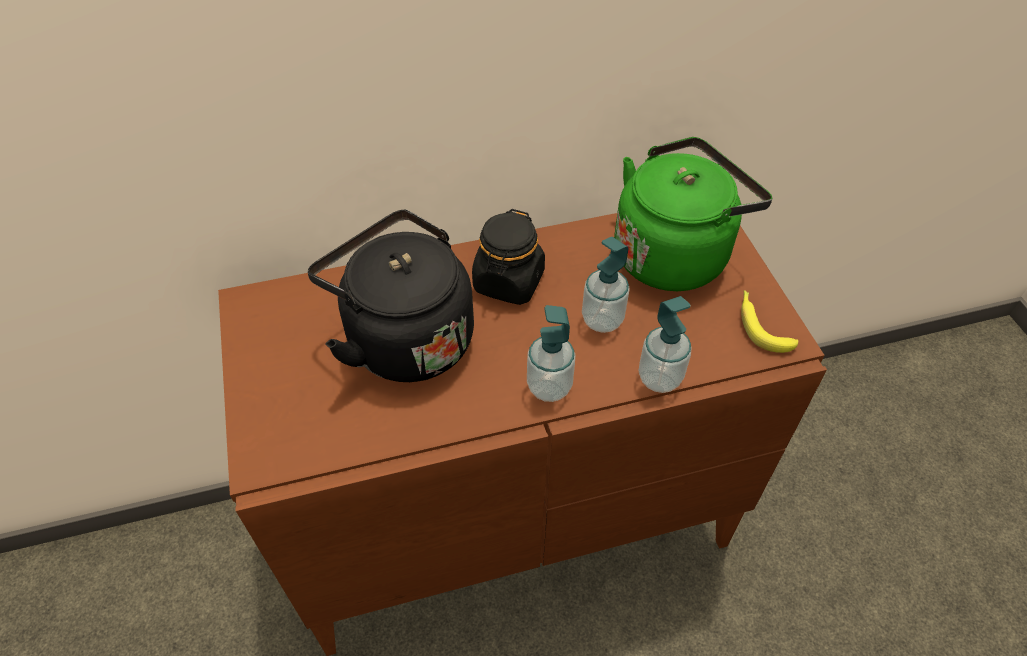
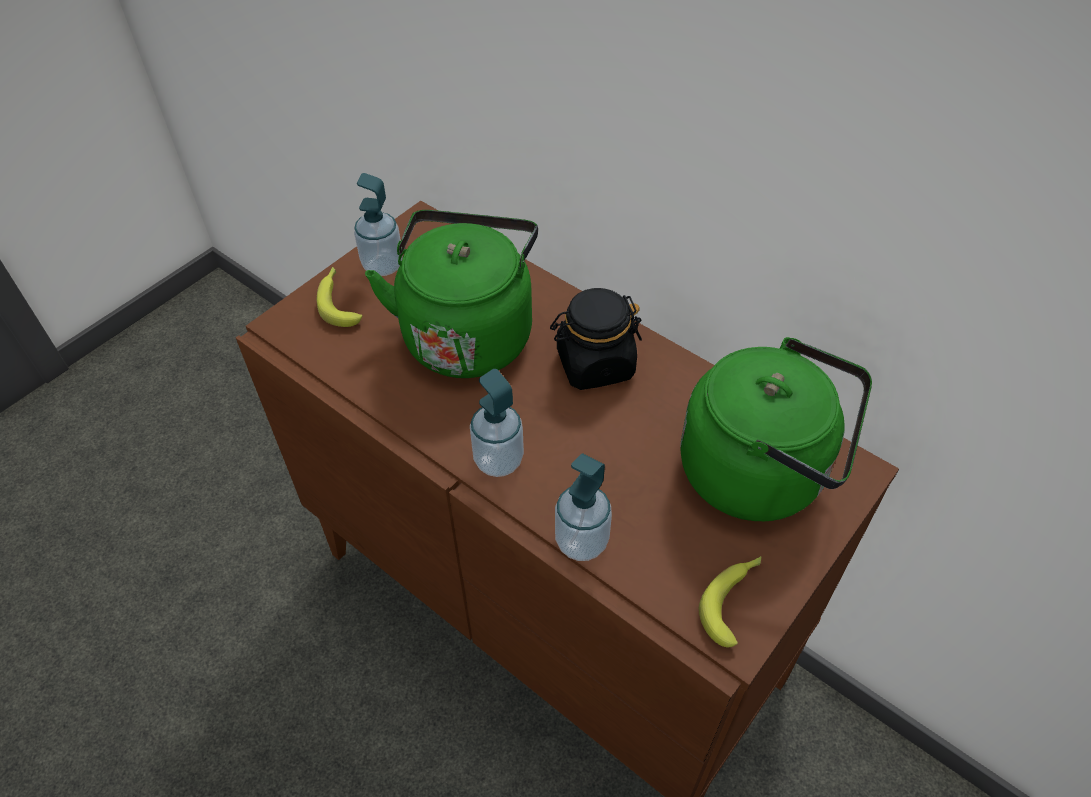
camera: 55 degrees right, 0 degrees up
(277, 407) = (339, 301): none -> banana
(404, 338) = (468, 333): black kettle -> green kettle
(602, 320) = (614, 458): soap dispenser -> soap dispenser (383, 265)

